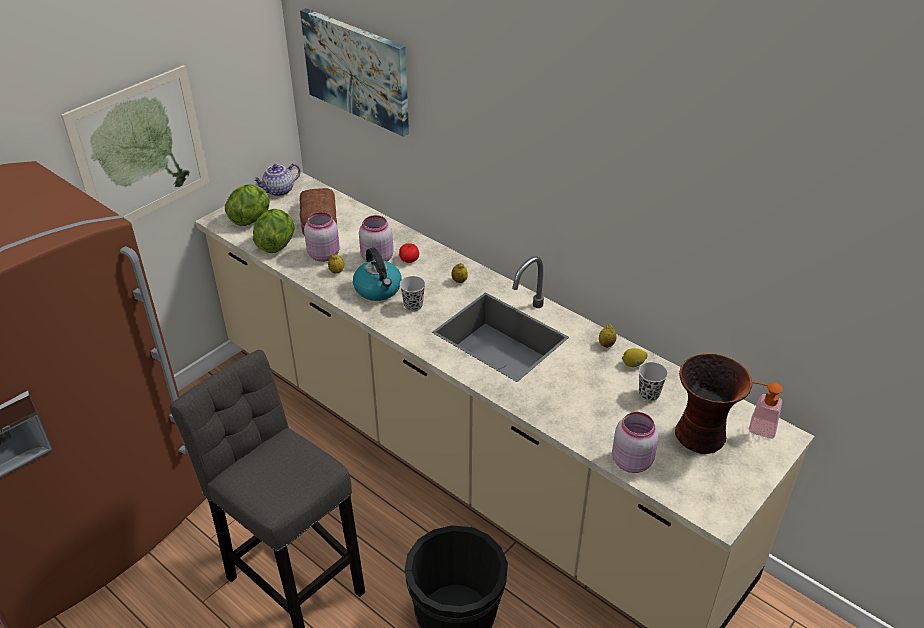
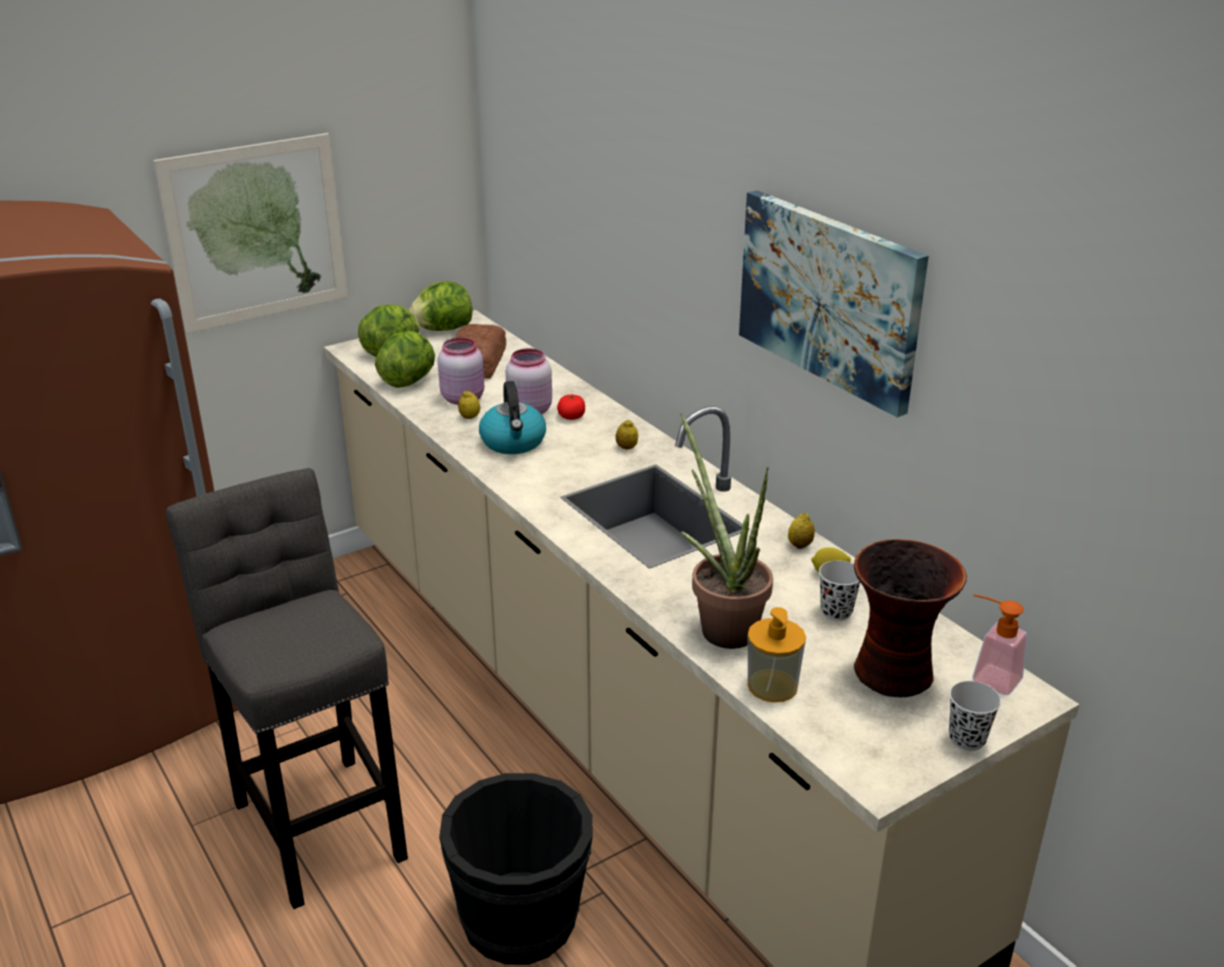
camera: 15 degrees right, 10 degrees down
(279, 191) = (443, 329): teapot -> lettuce
(357, 70) = (544, 163): picture -> picture (829, 297)
(413, 306) = (550, 465): black cup -> black cup (967, 739)
(582, 419) = (721, 625): none -> potted plant
(631, 460) = (772, 686): pink jar -> soap dispenser

